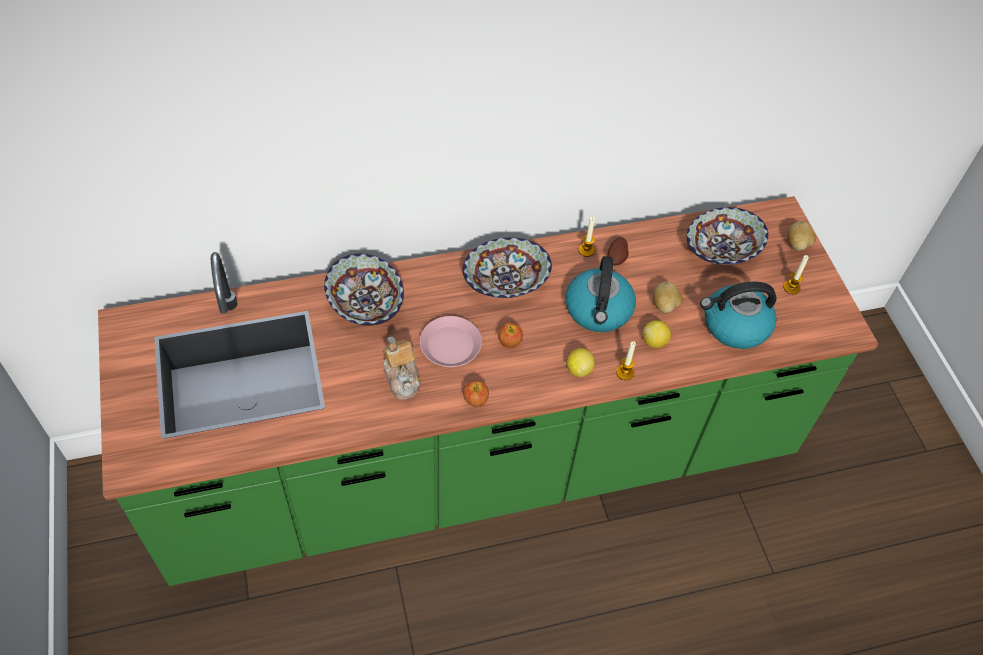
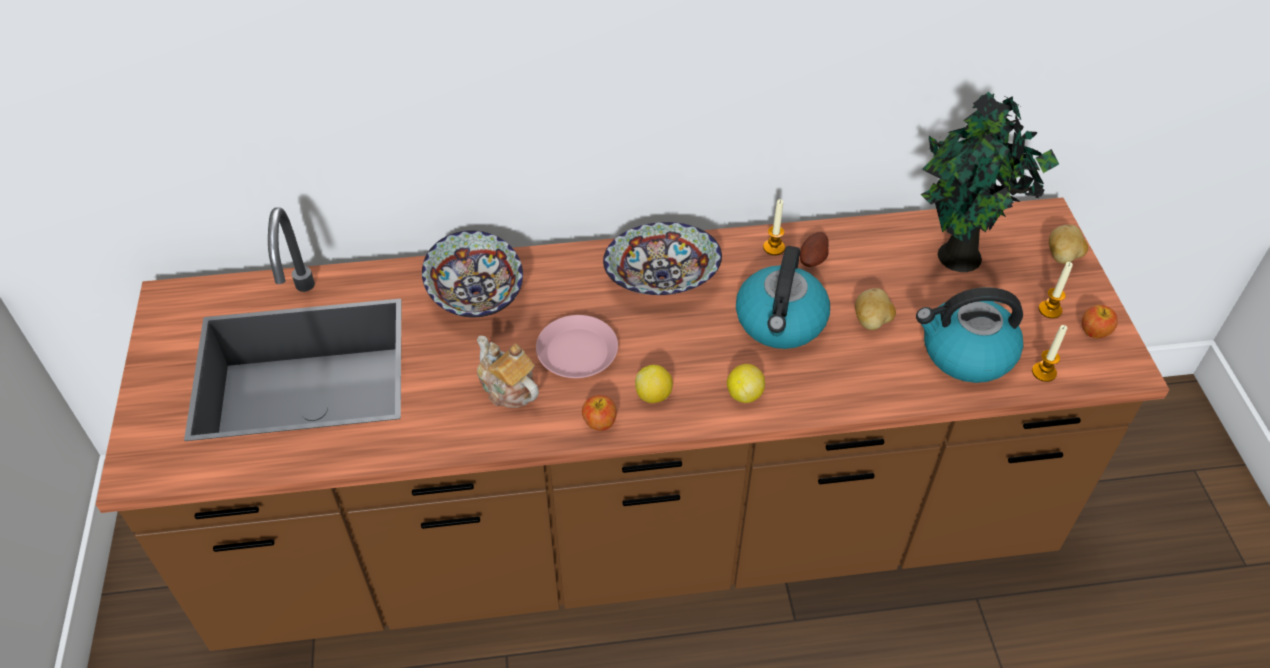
camera: 10 degrees right, 5 degrees down
(402, 378) = (507, 388): teapot -> teapot turned 150 degrees clockwise
(481, 463) = (635, 532): green counter -> brown counter
(509, 342) = (656, 353): apple -> apple (1094, 331)
(624, 372) = (807, 402): candle -> candle (1043, 372)
(654, 342) = (852, 366): lemon -> lemon (653, 395)
(722, 251) = (958, 259): bowl -> potted plant

